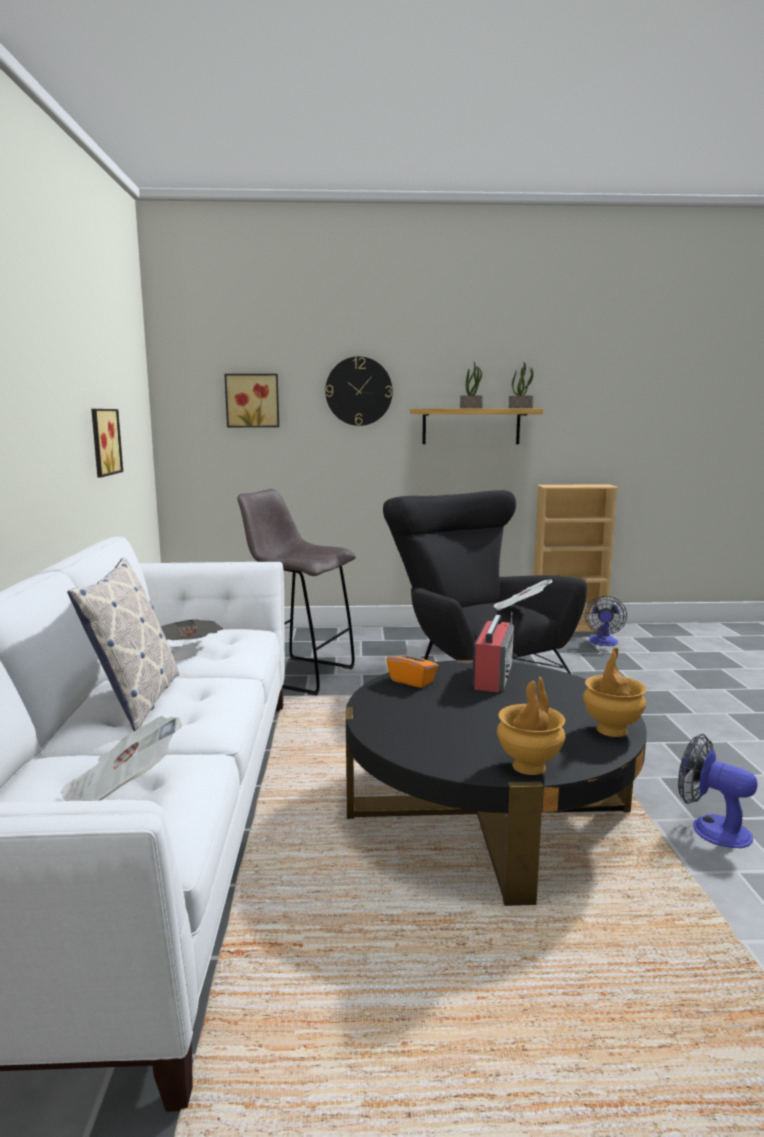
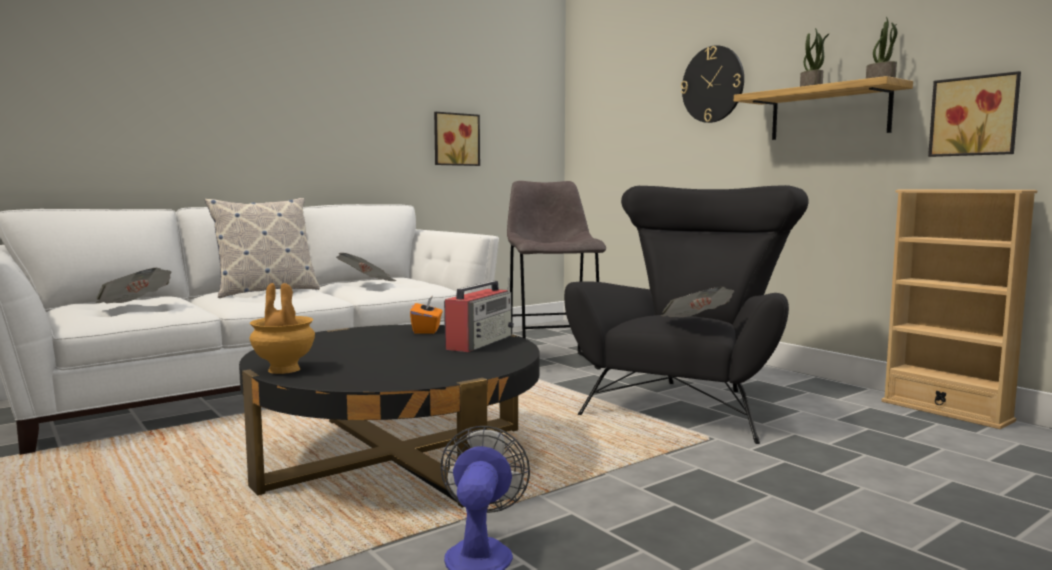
camera: 55 degrees right, 5 degrees down
(252, 400) = (628, 105): picture -> picture (974, 116)
(493, 676) = (480, 342): radio -> radio turned 45 degrees counterclockwise
(603, 643) = (944, 433): fan -> none
(611, 729) = (398, 380): brown vase -> none

